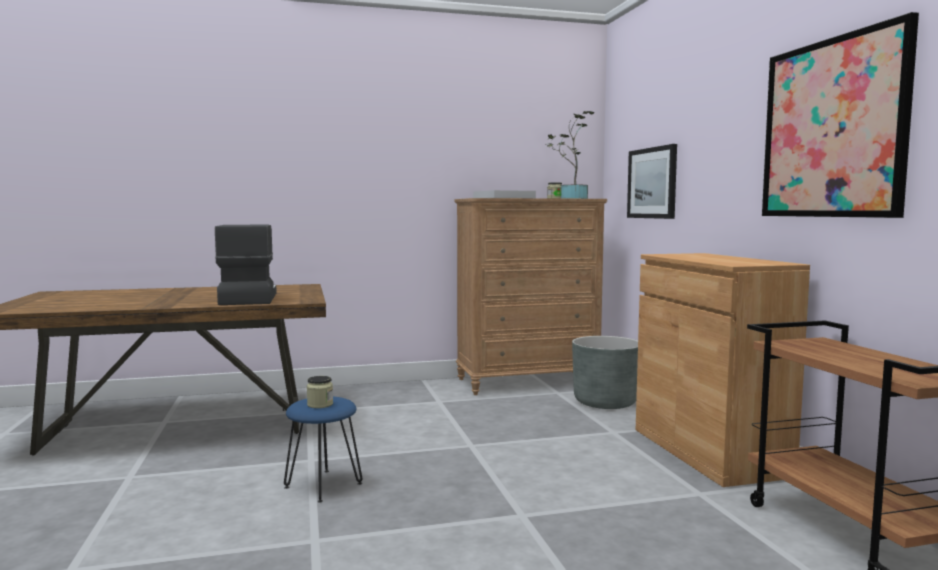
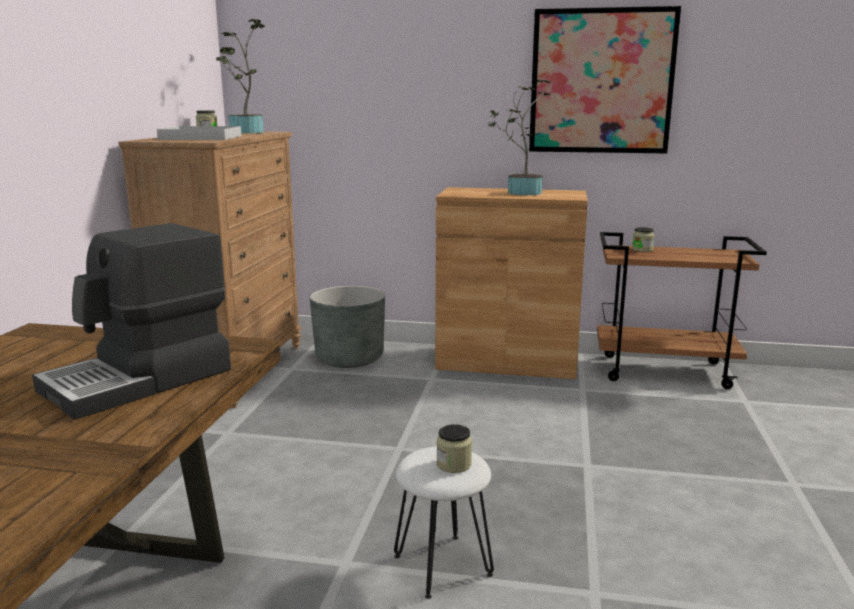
camera: 65 degrees left, 10 degrees up
(247, 299) = (140, 380): coffee machine -> coffee machine turned 60 degrees counterclockwise
(324, 485) = (442, 564): blue stool -> white stool
(652, 183) = (341, 113): picture -> none
(723, 259) = (520, 193): none -> potted plant
(838, 347) = (642, 250): none -> jar

